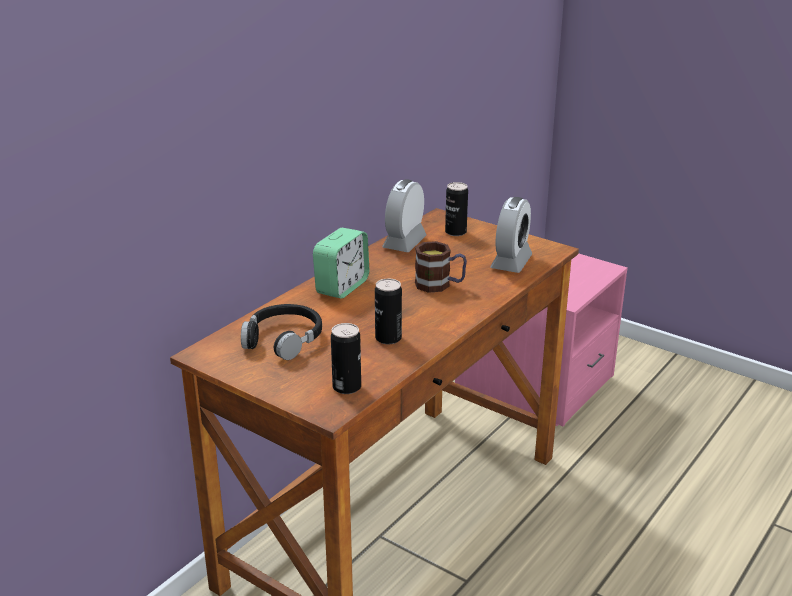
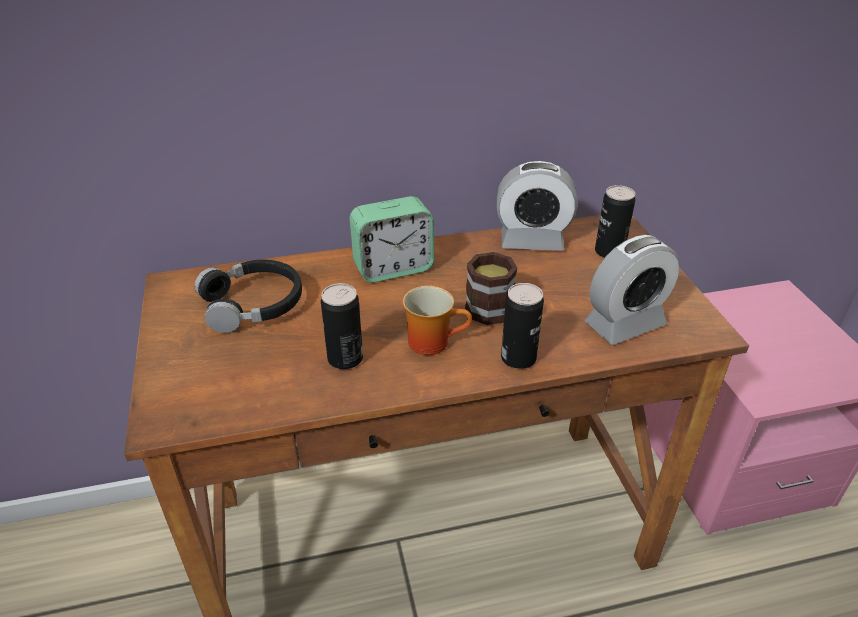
camera: 40 degrees right, 10 degrees up
(346, 387) = (218, 400): can -> can (518, 358)
(404, 242) = (532, 241): alarm clock -> alarm clock turned 150 degrees counterclockwise
(424, 310) = (433, 341): none -> mug

